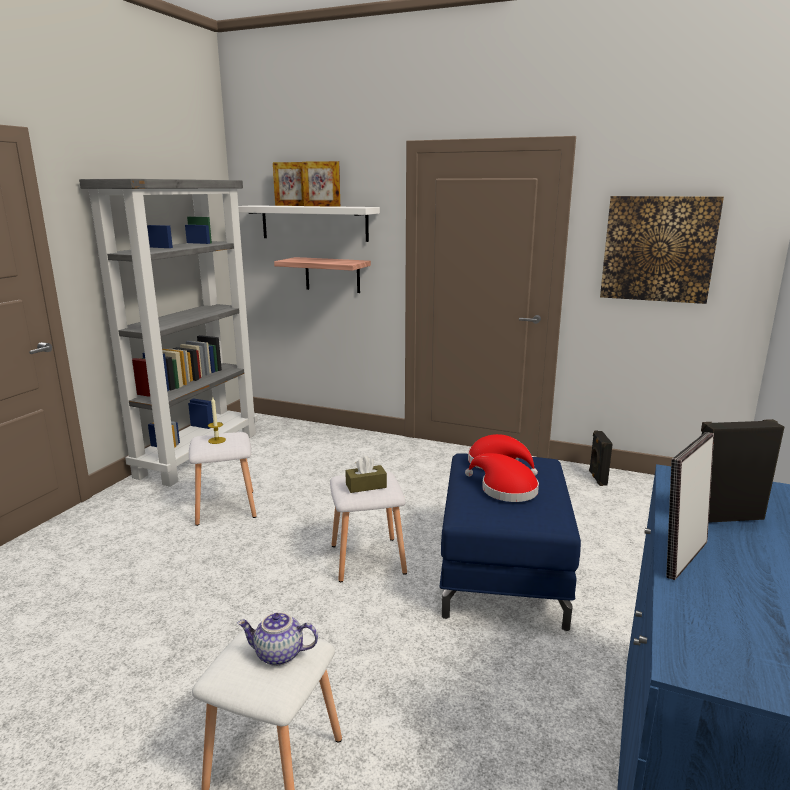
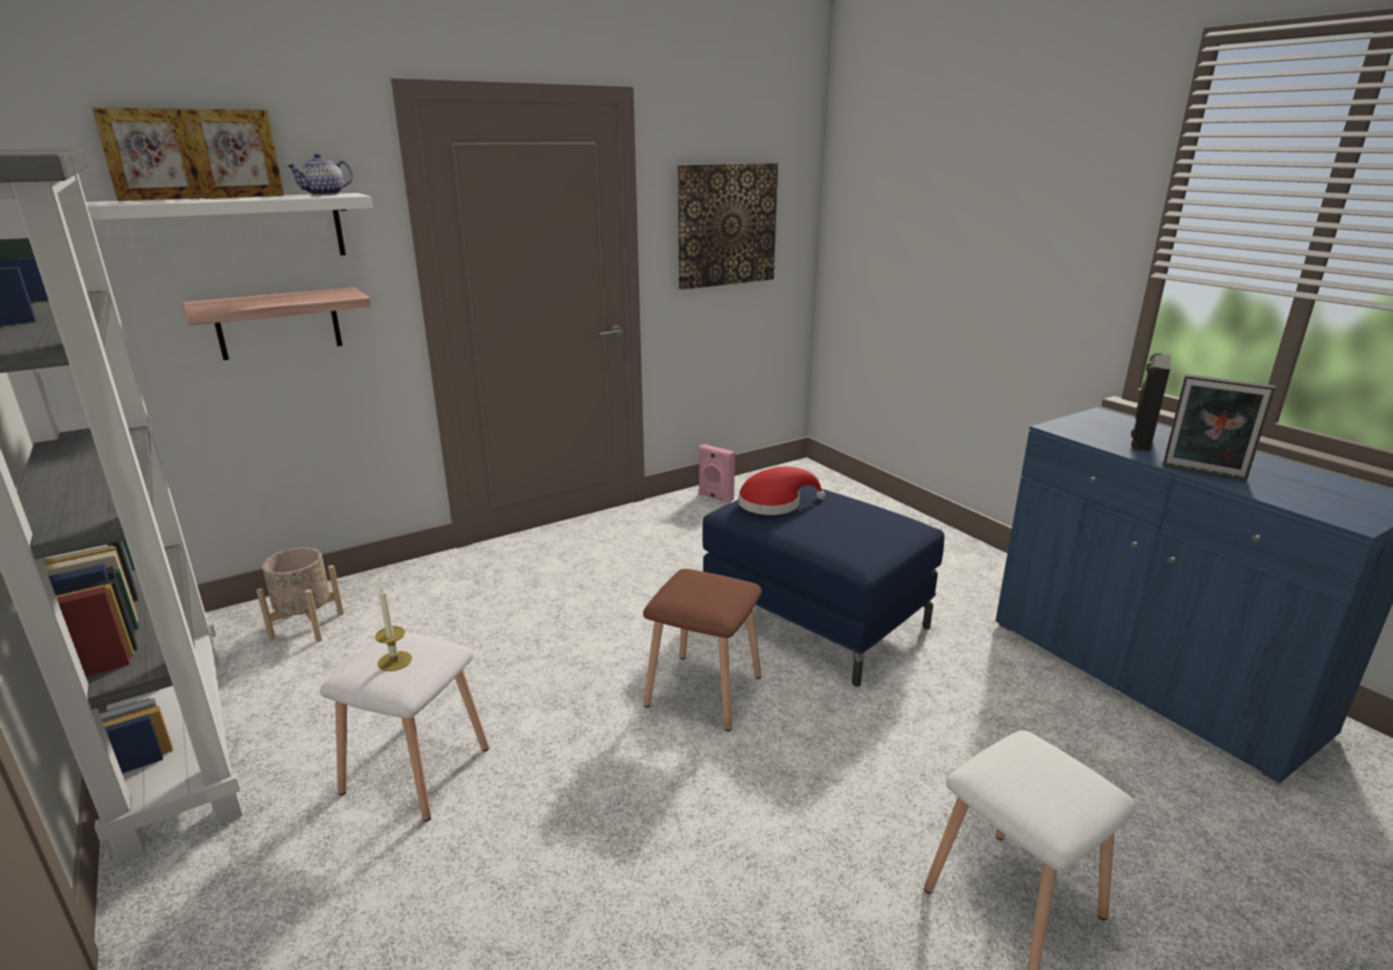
camera: 55 degrees left, 5 degrees up
(278, 655) = (1042, 768): teapot -> teapot (324, 194)
(297, 438) = (307, 626): none -> beige planter
(366, 486) = (713, 593): brown tissue box -> none
(366, 559) = (704, 692): white stool -> brown stool
(504, 489) = (835, 521): red hat -> none
(597, 478) = (715, 497): black speaker -> pink speaker
(681, 557) = (1203, 474): picture frame -> picture frame turned 45 degrees counterclockwise

